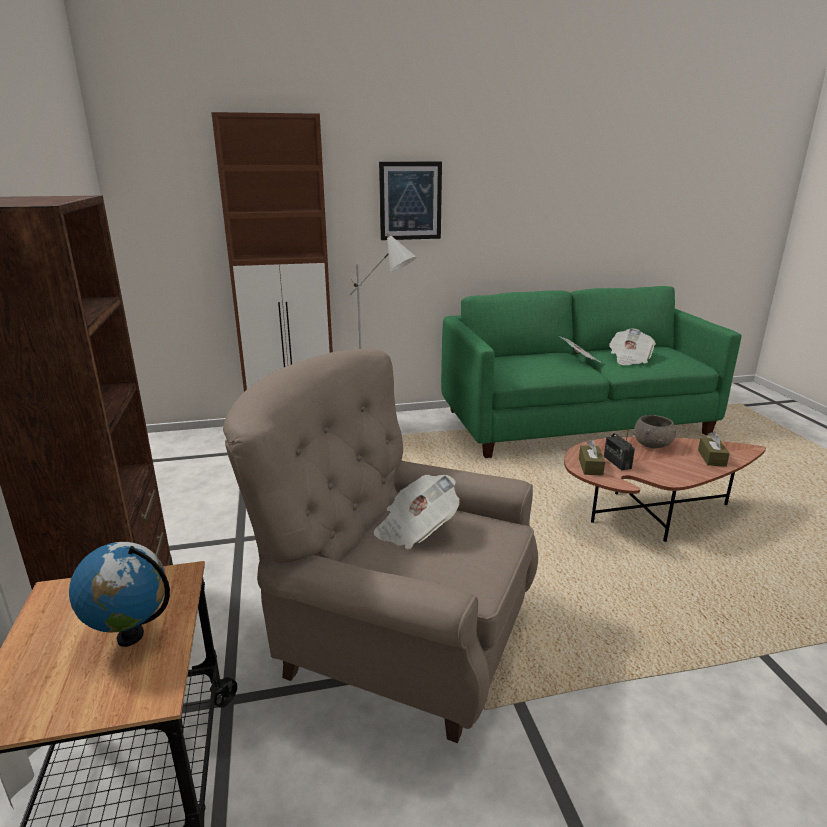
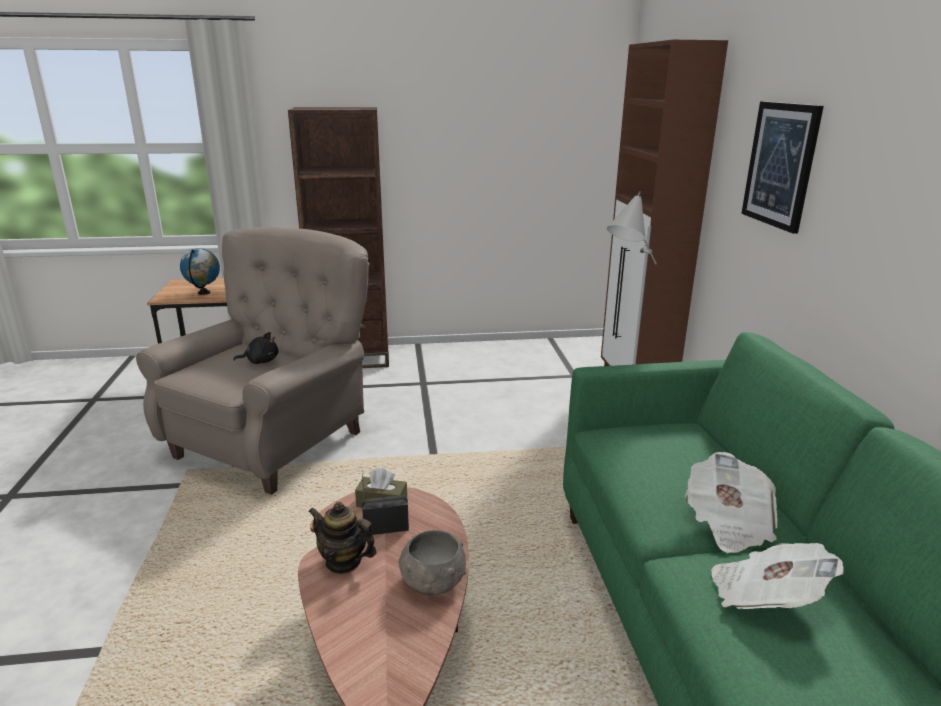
camera: 95 degrees right, 0 degrees up
(415, 529) = (260, 361): newspaper -> black plush toy
(662, 472) = (343, 562): none -> teapot
(711, 458) = (366, 639): brown tissue box -> none

